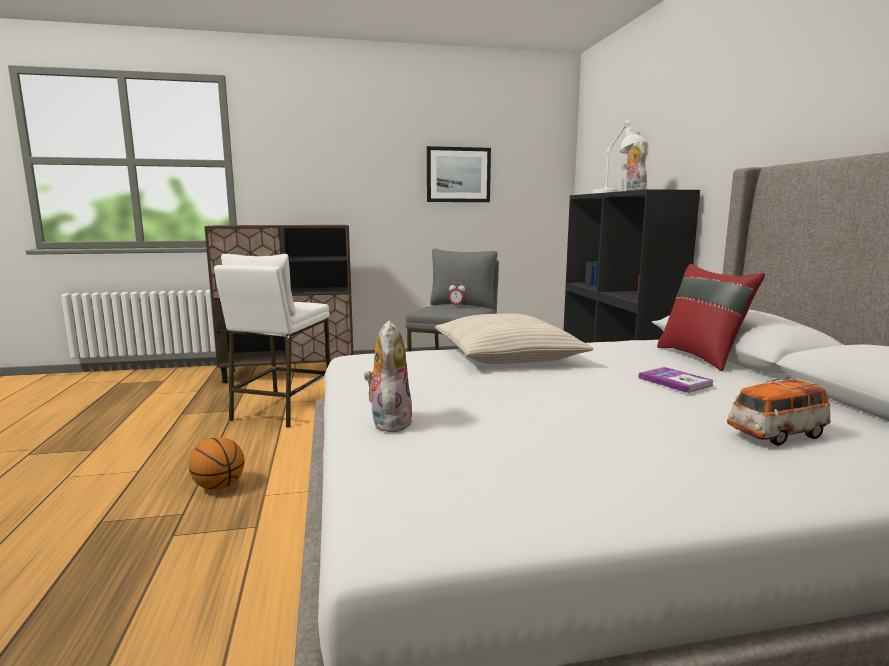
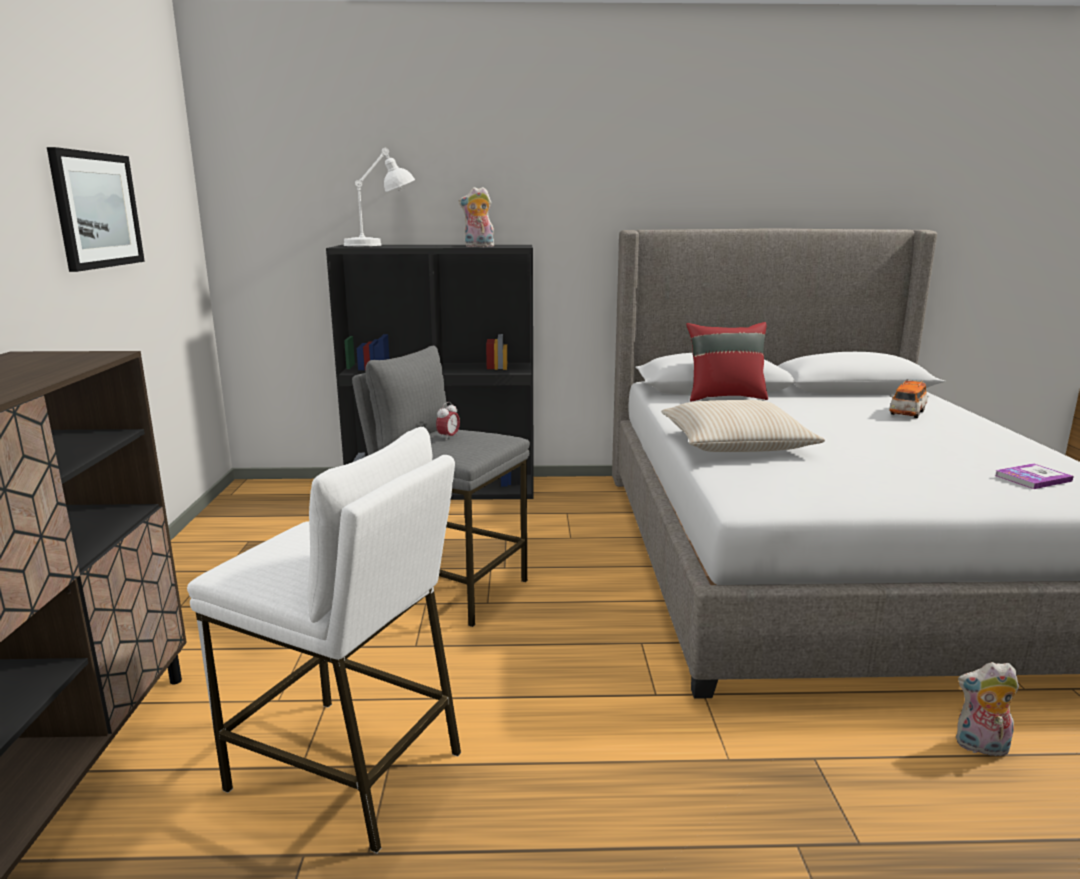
camera: 80 degrees left, 5 degrees up
(219, 486) = (704, 815): basketball -> none
(389, 422) = (965, 493): plush toy -> plush toy (980, 747)
(675, 381) = (807, 412): book -> book (1033, 478)
(776, 435) = (907, 413): toy car -> toy car turned 45 degrees clockwise

